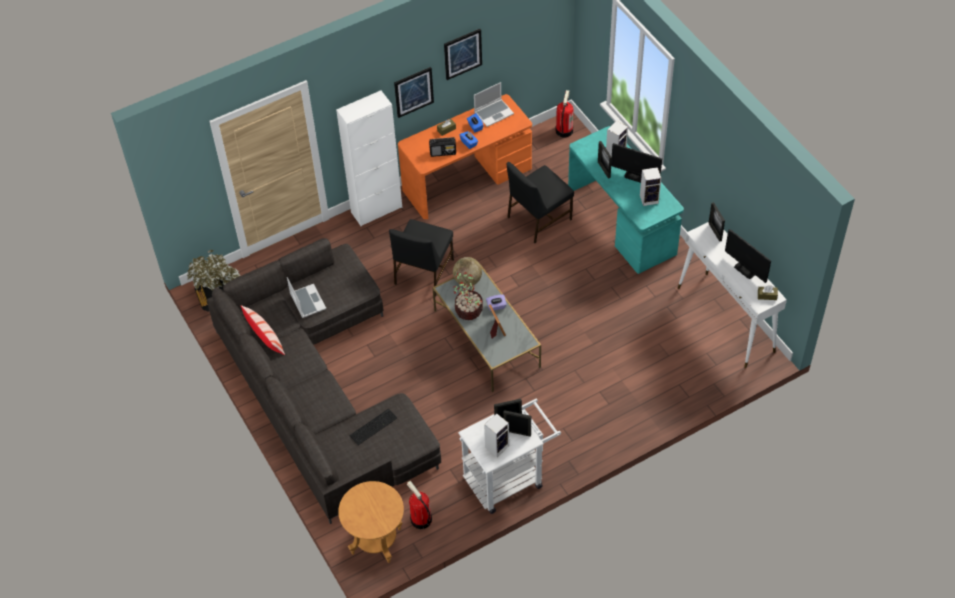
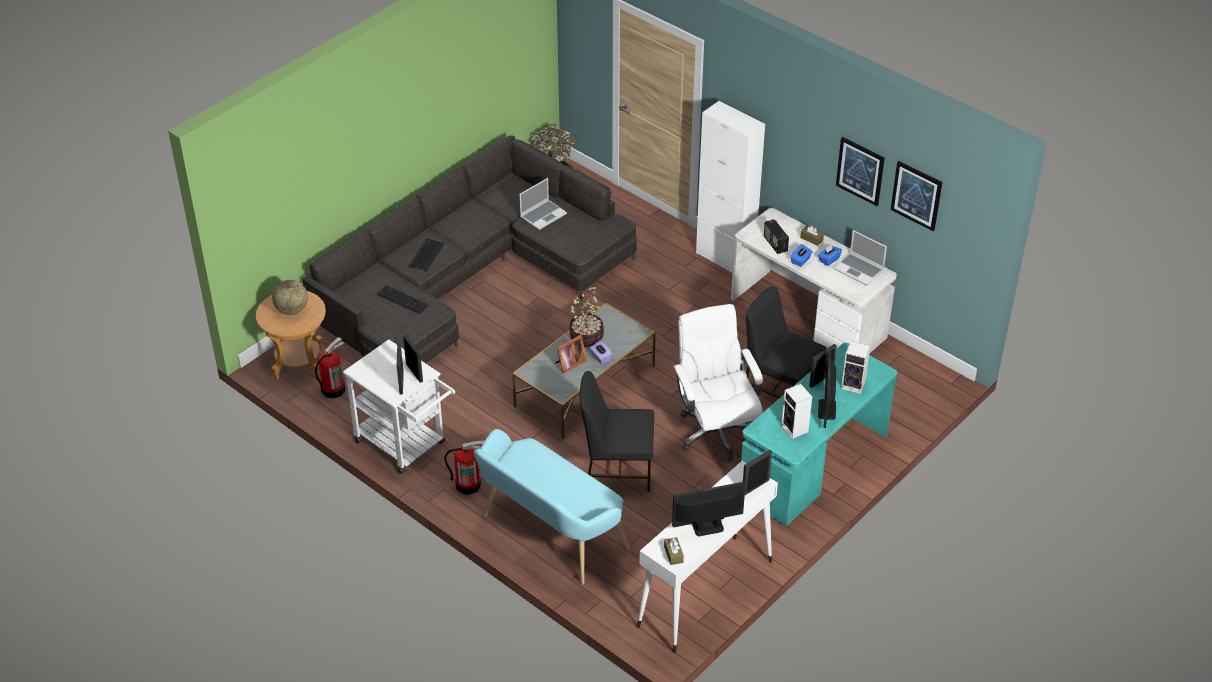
camera: 70 degrees right, 10 degrees down
(265, 337) = (486, 199): pillow -> none
(321, 397) = (426, 255): none -> keyboard
(413, 92) = (801, 164): picture -> picture (916, 195)
(423, 272) = (654, 315): black chair -> black chair (617, 469)
(466, 179) = (808, 317): orange desk -> white desk
(467, 280) = (627, 327): globe -> globe (292, 310)
(497, 446) = (379, 371): speaker -> none
(564, 130) = (933, 382): fire extinguisher -> fire extinguisher (468, 484)
(567, 269) = (715, 431): none -> white office chair
(640, 400) = (549, 535): none -> turquoise bench
(746, 269) = (708, 527): monitor -> monitor turned 45 degrees clockwise

